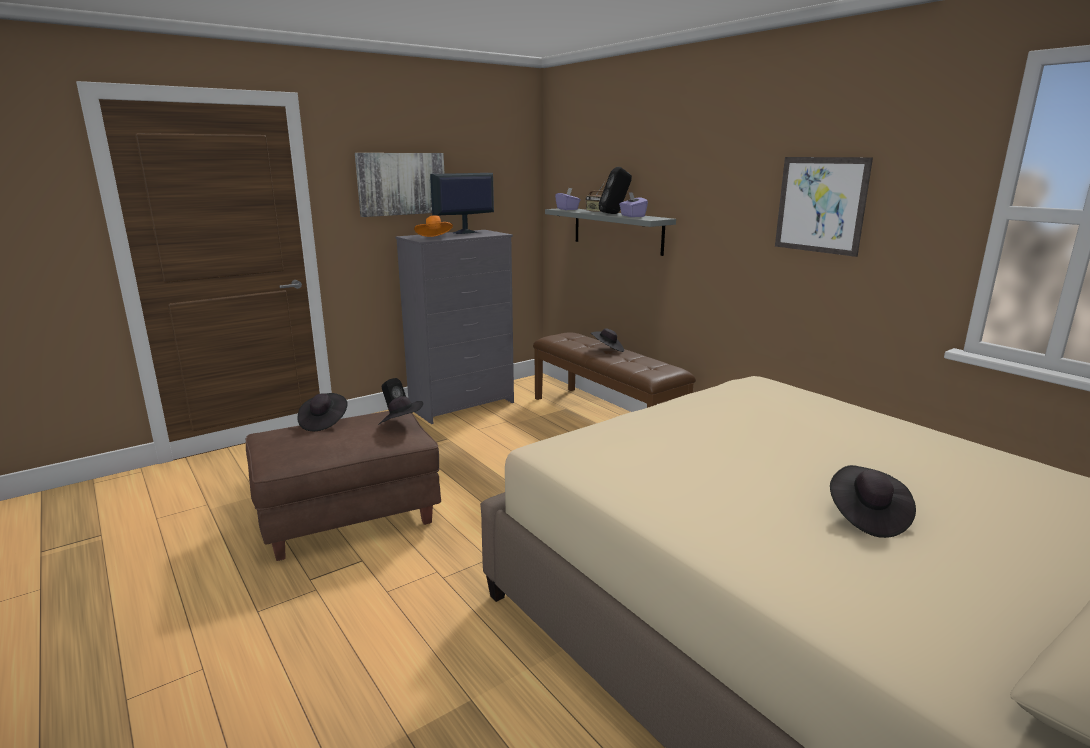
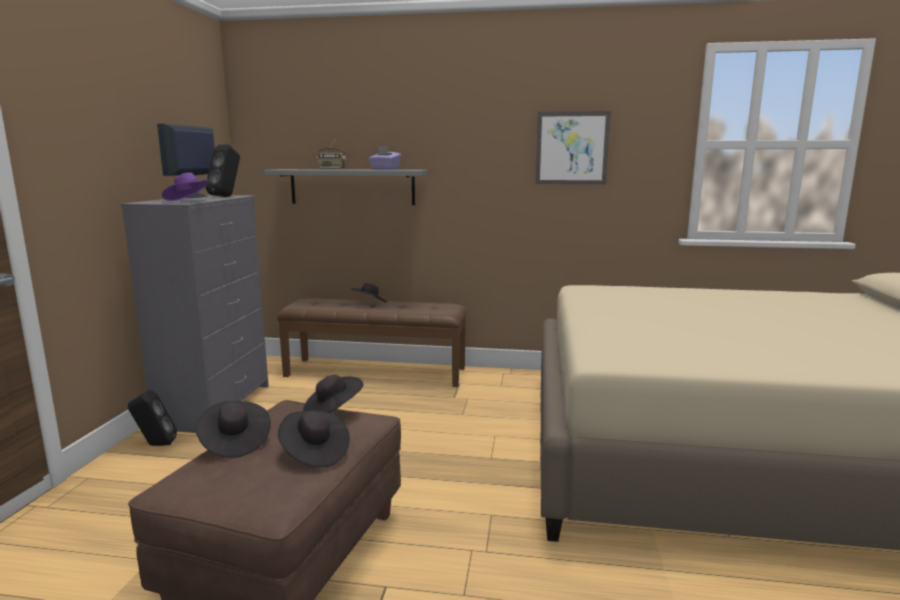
camera: 45 degrees left, 5 degrees down
(401, 184) = (112, 135): picture -> none
(434, 238) = (188, 201): orange hat -> purple hat
(567, 209) = (289, 169): purple tissue box -> none
(615, 214) = (358, 169): black speaker -> black speaker (227, 196)
(866, 517) = (816, 331): black hat -> black hat (314, 453)

